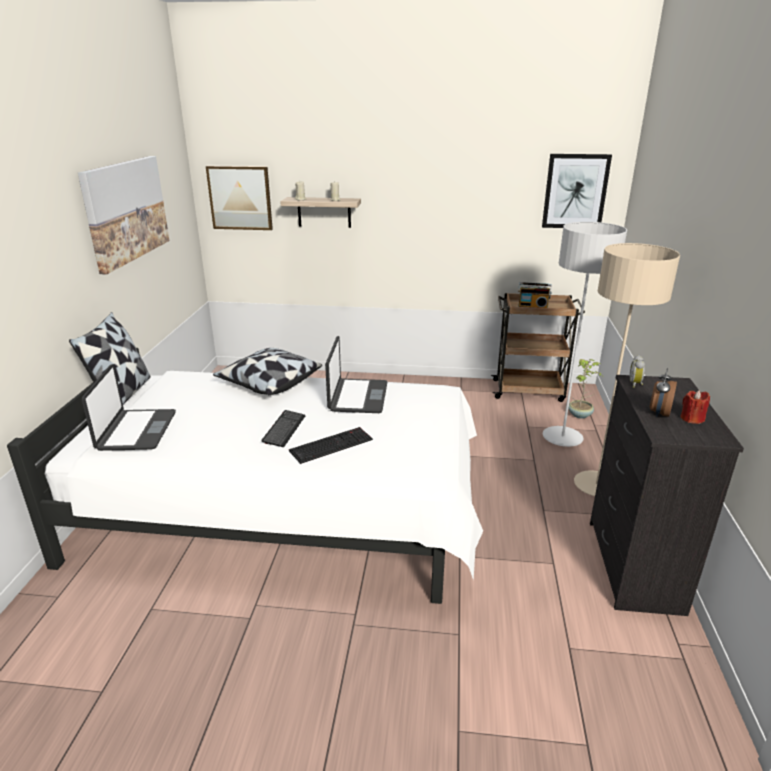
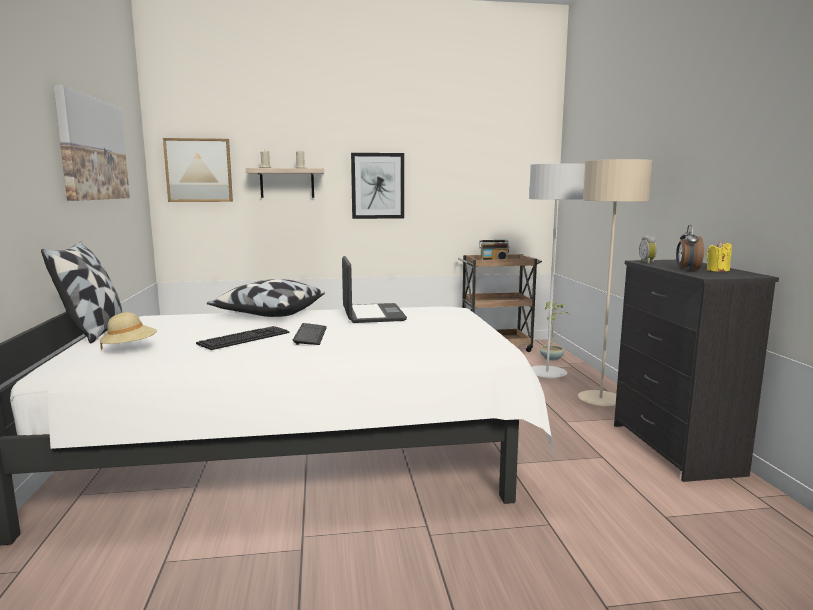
camera: 15 degrees left, 15 degrees down
(136, 431) = (130, 348): laptop -> beige hat
(331, 444) = (371, 340): keyboard -> keyboard (244, 338)
(575, 191) = (516, 160): picture -> picture (377, 186)
(692, 418) = (717, 270): red candle -> yellow candle

